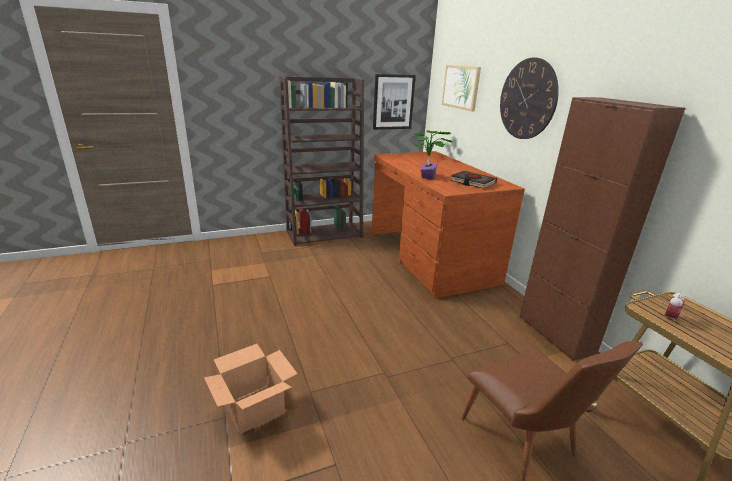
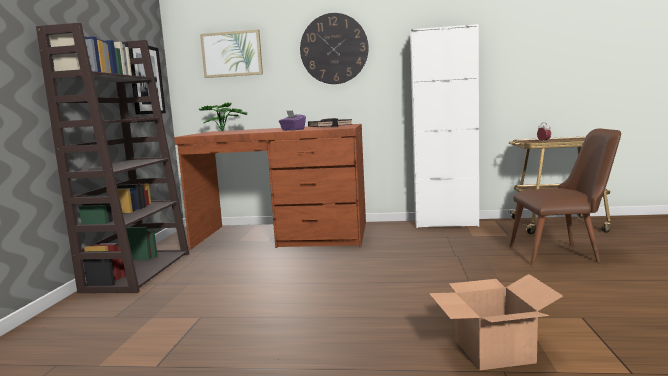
camera: 60 degrees left, 15 degrees down
(555, 334) = (446, 223): brown cabinet -> white cabinet

